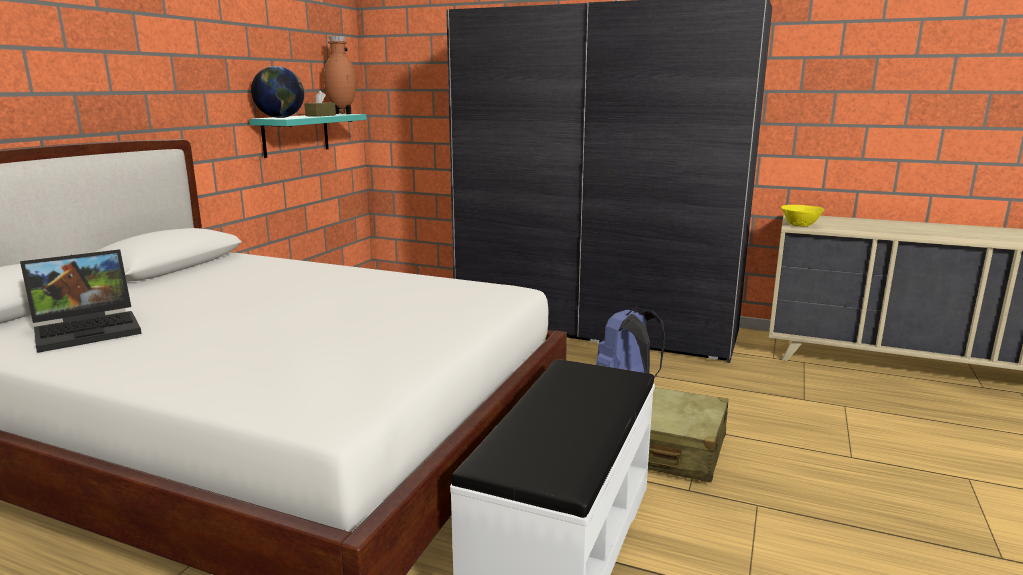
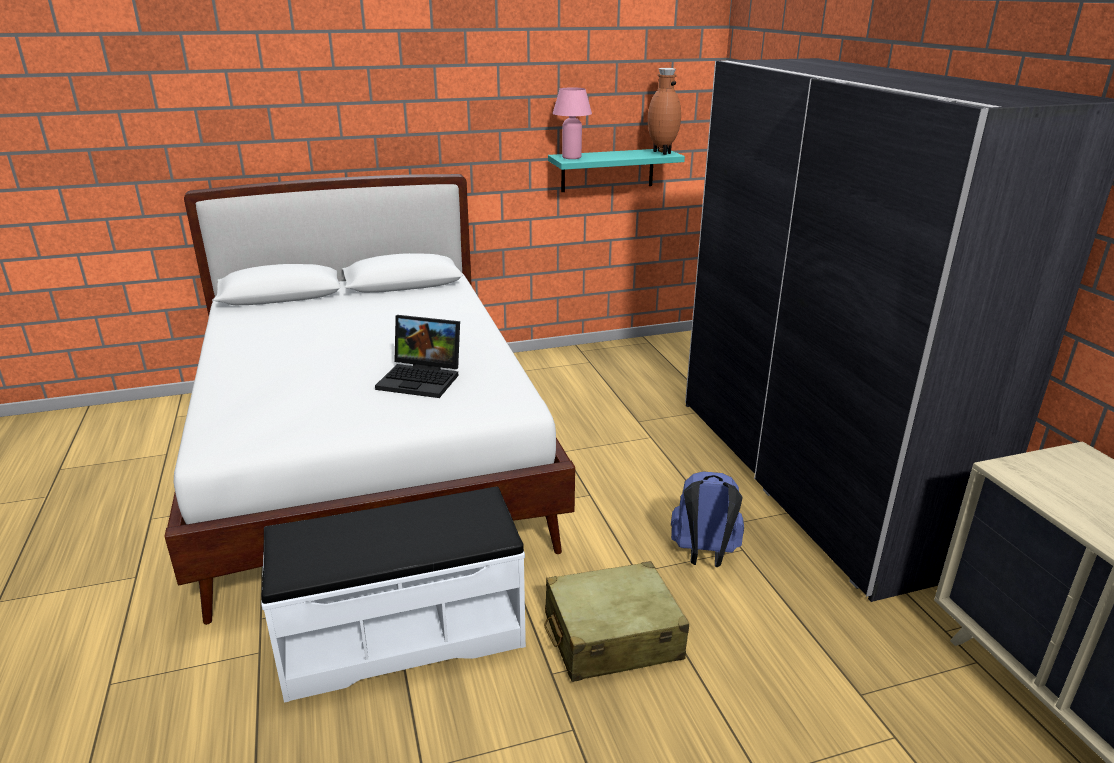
camera: 50 degrees right, 10 degrees up
(90, 329) = (269, 327): laptop -> laptop (423, 379)
(280, 118) = (571, 157): globe -> pink table lamp
(320, 115) = (624, 156): brown tissue box -> none
(799, 225) = (1020, 470): yellow bowl -> none

